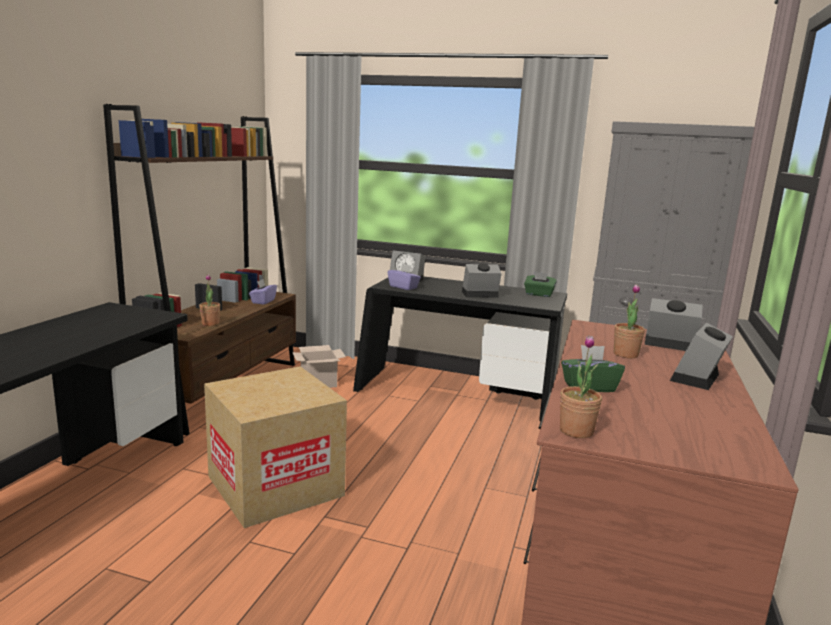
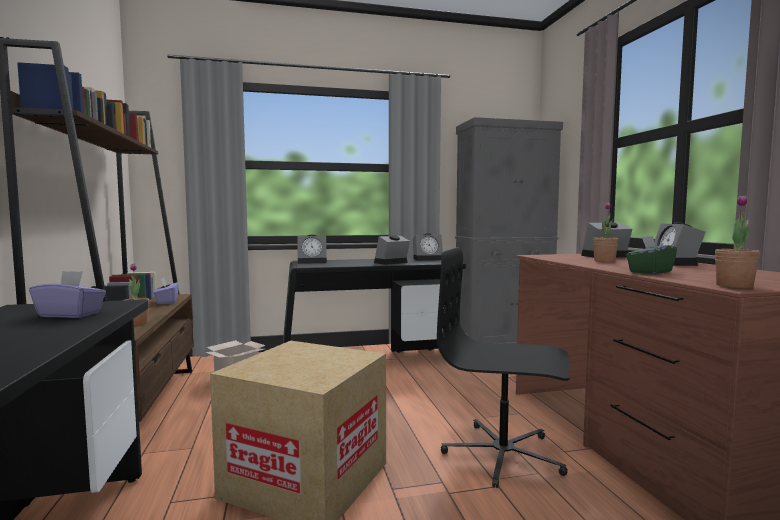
camera: 30 degrees left, 10 degrees down
(403, 287) = (322, 265): purple tissue box -> purple tissue box (70, 314)
(450, 526) = (503, 455): none -> black office chair
(539, 294) = (428, 259): green tissue box -> alarm clock

